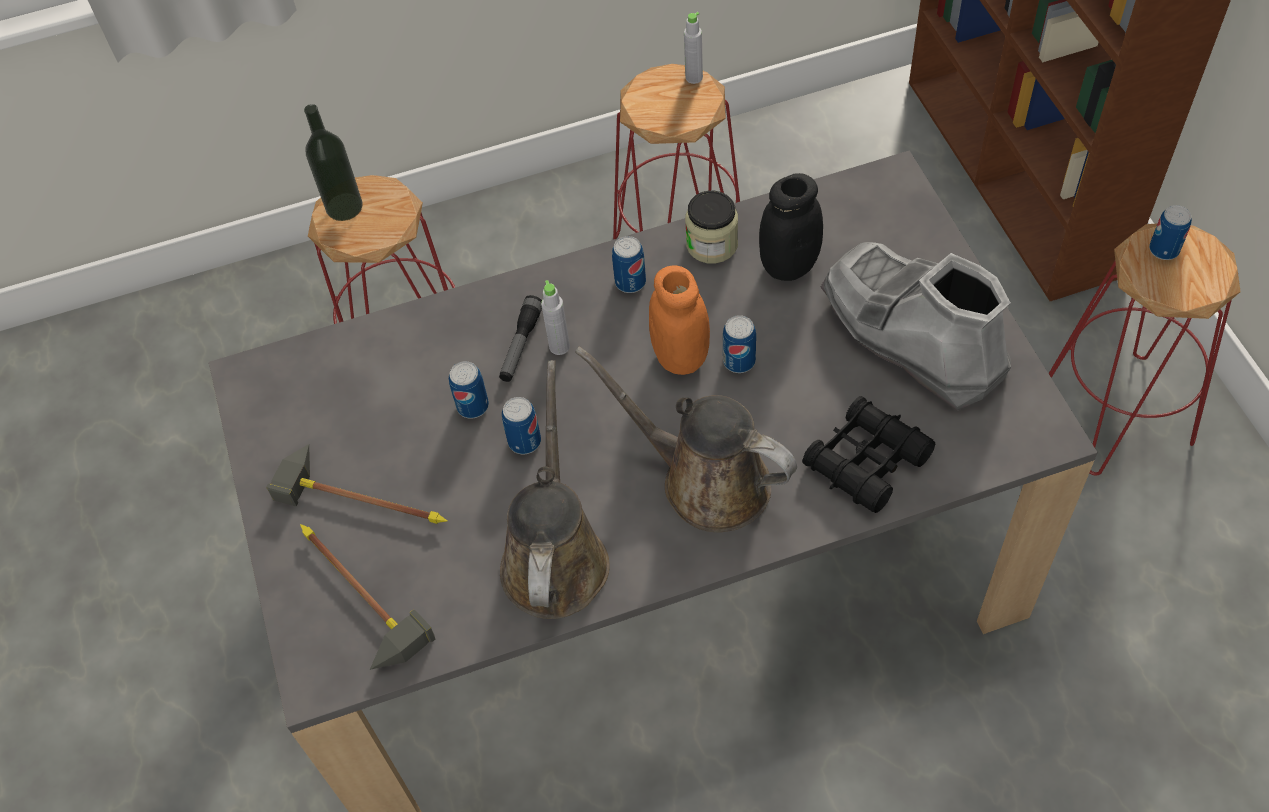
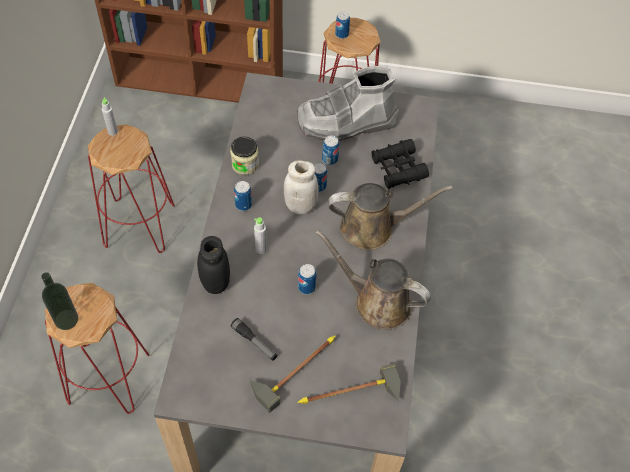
camera: 70 degrees left, 0 degrees up
(473, 406) = (271, 300): can -> can (330, 159)
(521, 344) = (248, 264): flashlight -> flashlight (254, 342)
(680, 357) = (300, 206): orange jar -> white jar
(705, 480) = (372, 227): brown watering can -> brown watering can turned 150 degrees counterclockwise
(789, 265) = (278, 143): black jar -> black jar (215, 282)

